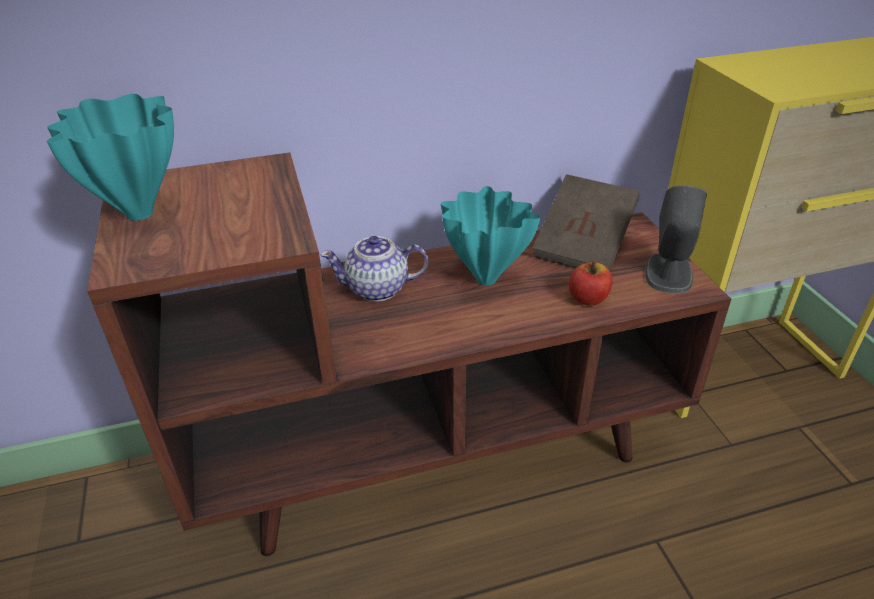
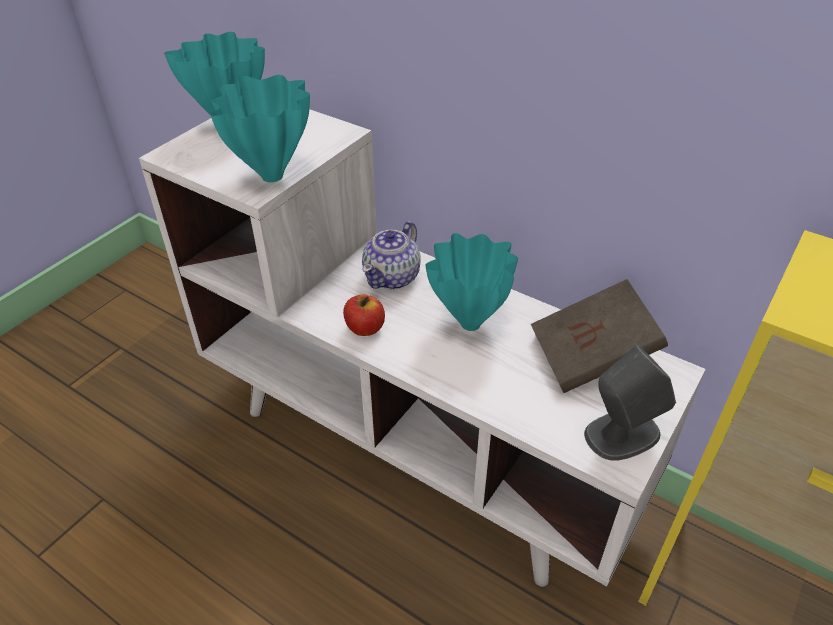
camera: 50 degrees right, 5 degrees up
(278, 222) = (274, 175): none -> turquoise vase
(378, 289) = (393, 277): teapot -> teapot turned 105 degrees counterclockwise
(441, 450) = (420, 447): brown tv stand -> white tv stand
(588, 298) = (516, 397): apple -> apple (365, 328)

